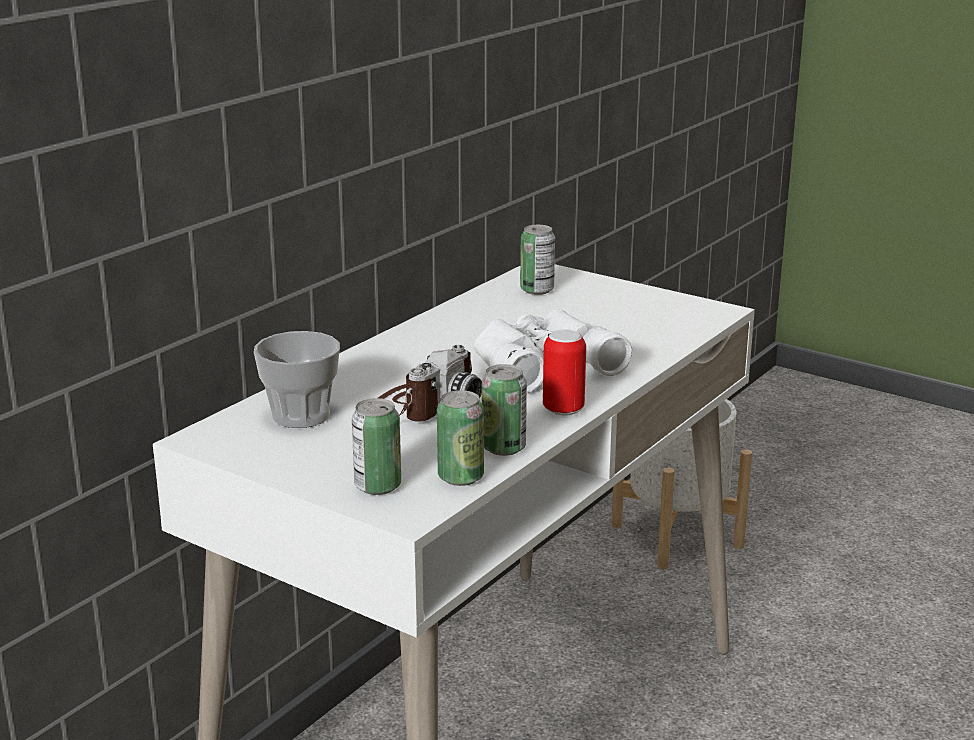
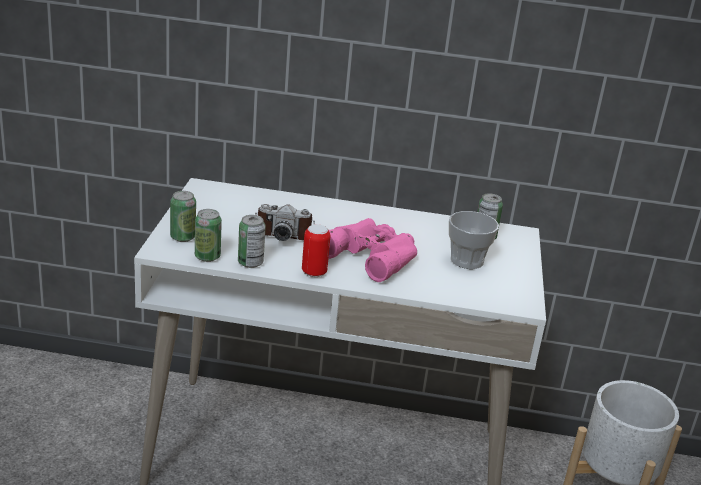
camera: 60 degrees right, 5 degrees up
(301, 415) = (245, 203): cup -> cup (467, 260)
(540, 362) = (373, 255): white binoculars -> pink binoculars

